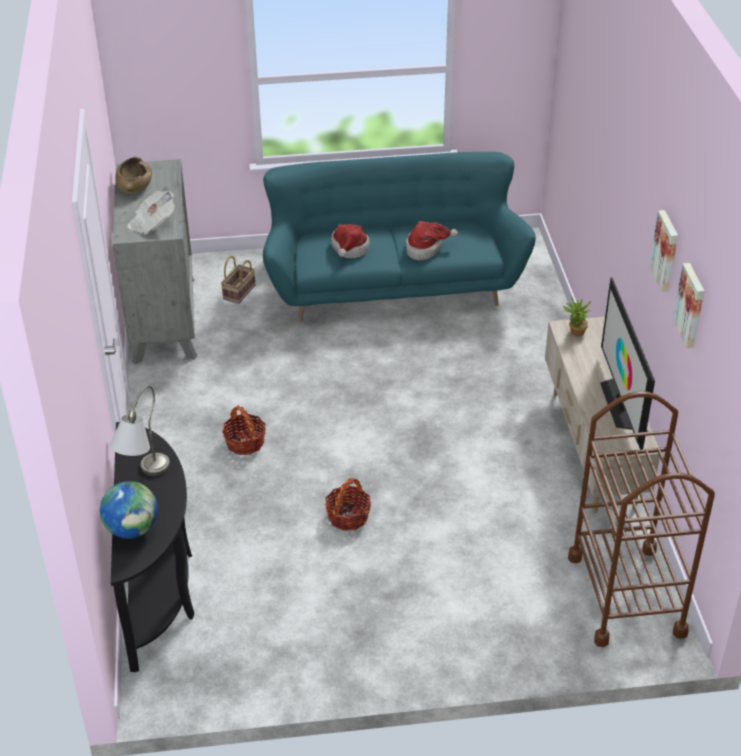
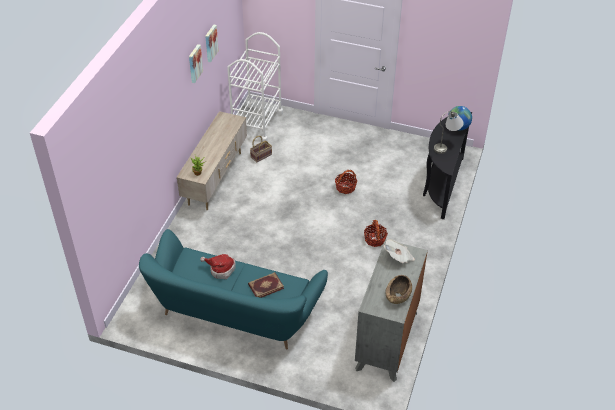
camera: 155 degrees left, 5 degrees up
(239, 293) = (330, 344): basket -> basket (261, 155)
(349, 250) = (265, 286): hat -> book
(622, 404) = (213, 134): television -> none
(626, 594) = (256, 123): brown cart -> white cart

